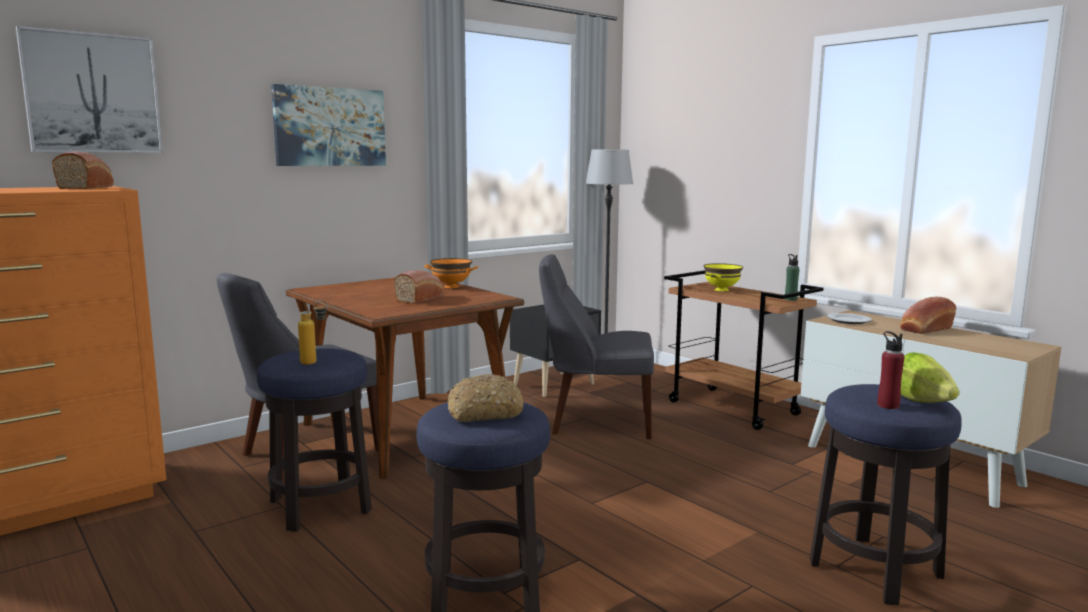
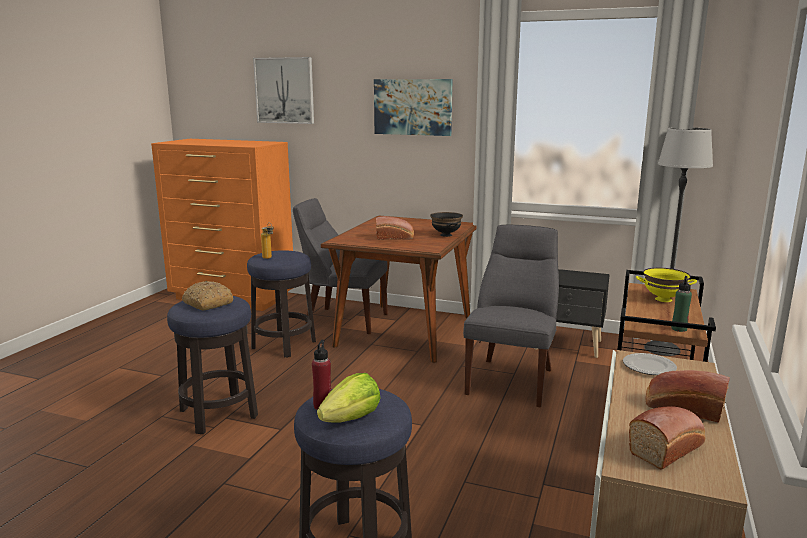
camera: 60 degrees right, 5 degrees up
(87, 187) = (261, 143): bread -> bread (668, 448)
(451, 287) = (445, 235): orange bowl -> black bowl
(596, 422) = (512, 379): grey chair -> grey chair turned 45 degrees clockwise

